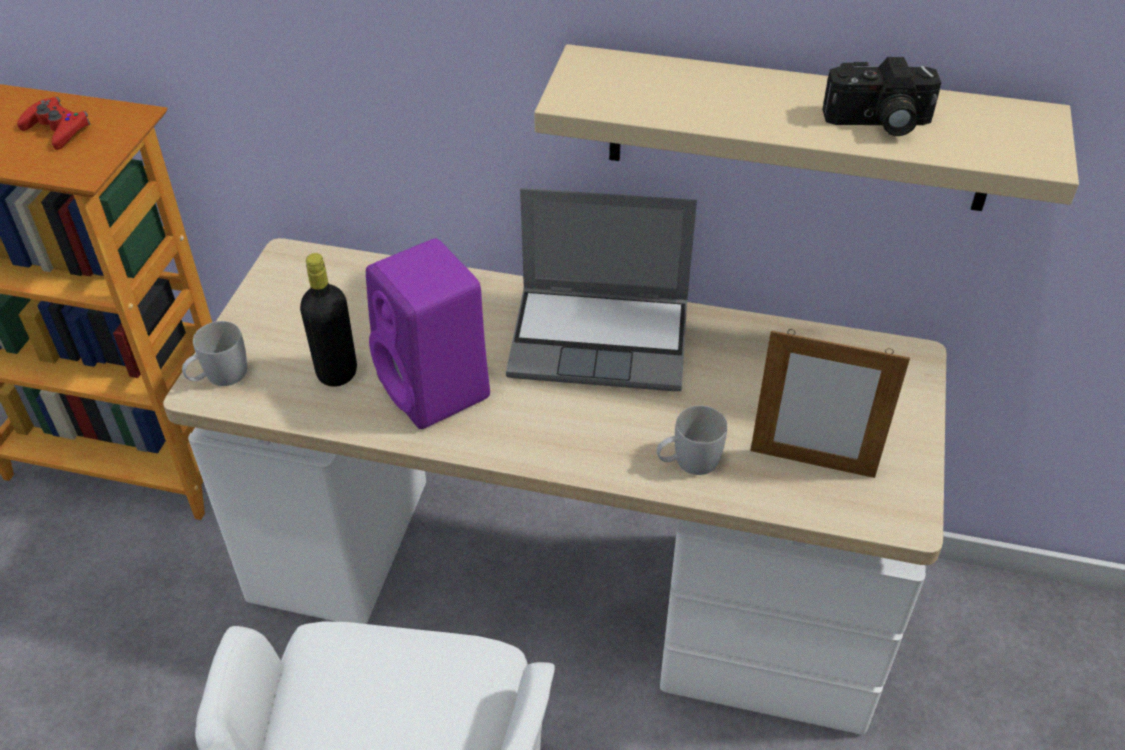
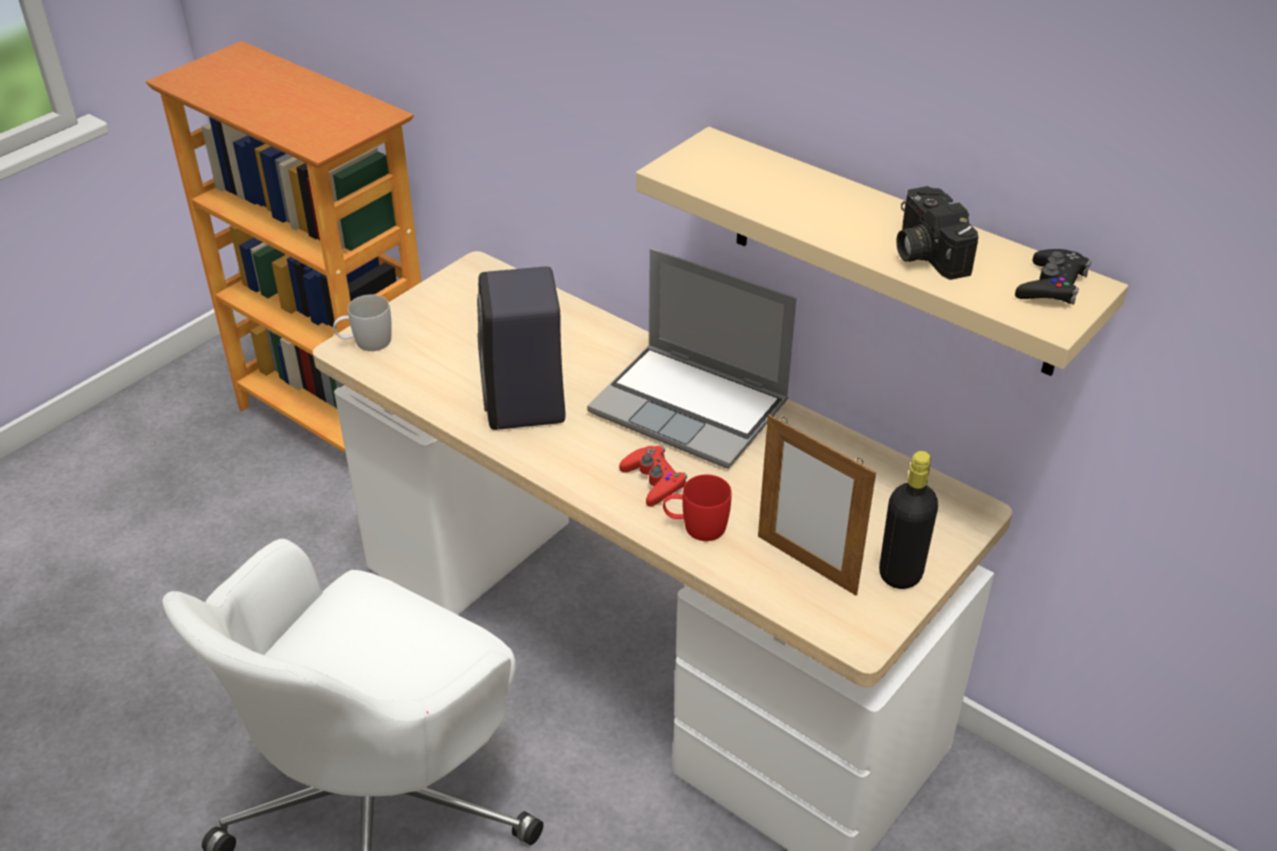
camera: 25 degrees right, 5 degrees down
(57, 129) = (323, 111): red game controller -> red game controller (653, 480)
(337, 372) = (456, 367): black bottle -> black bottle (900, 574)
(437, 390) = (525, 404): purple speaker -> black speaker
(688, 462) = (695, 527): white mug -> red mug
(878, 123) = (924, 252): camera -> camera turned 45 degrees clockwise
(1012, 124) = (1051, 285): none -> black game controller

